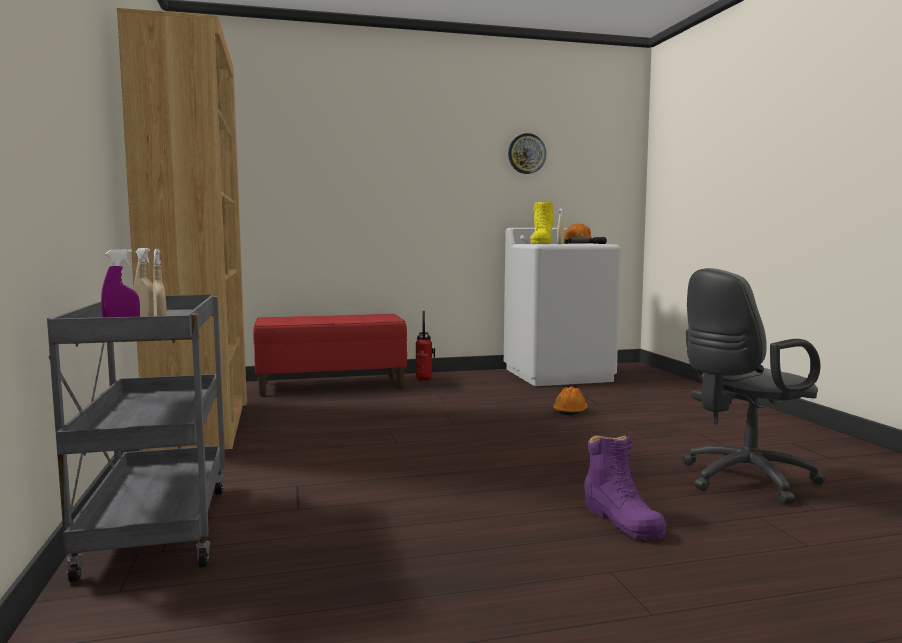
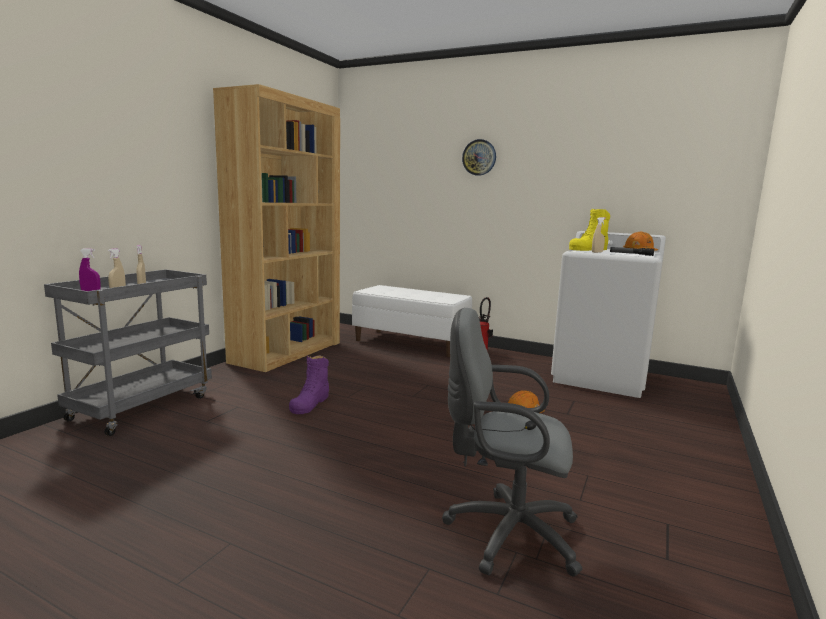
camera: 40 degrees right, 5 degrees up
(331, 385) = (411, 343): red bench -> white bench
(526, 153) = (609, 159): wall clock -> wall clock (479, 157)
(622, 520) = (329, 514): purple boot -> purple boot (310, 403)

